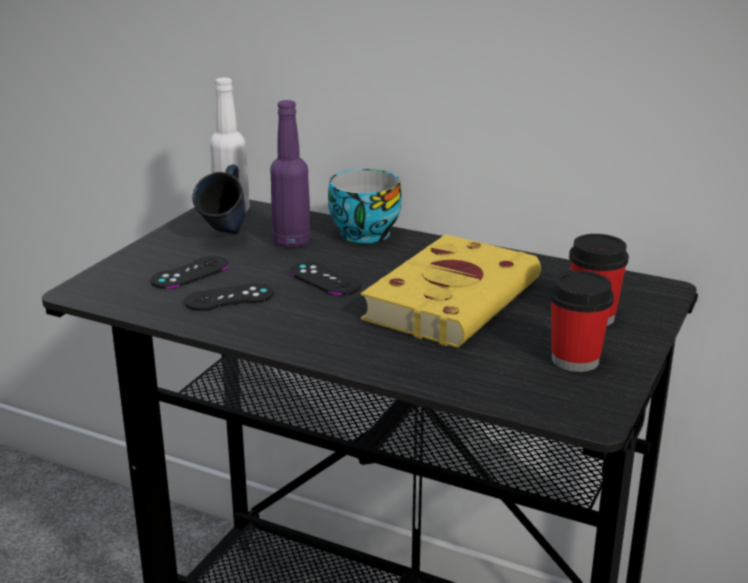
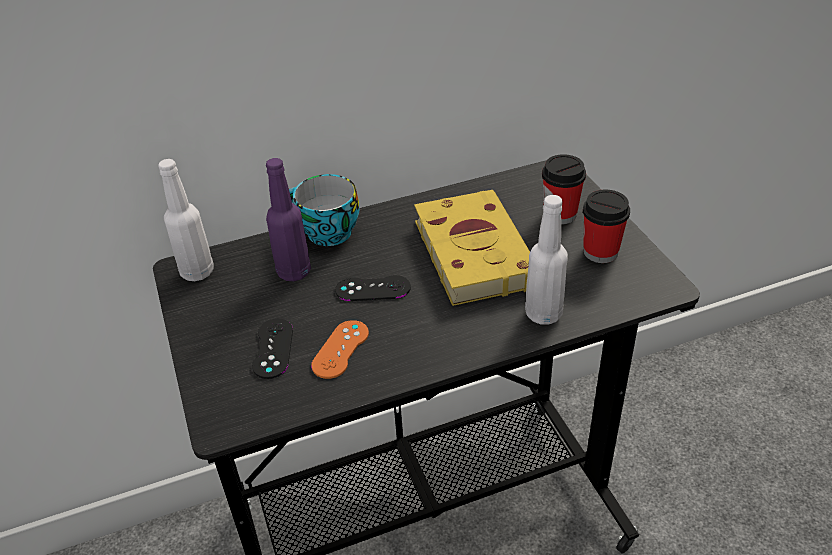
camera: 45 degrees left, 15 degrees up
(226, 237) = (238, 298): blue mug -> none
(229, 298) = (340, 349): black game controller -> orange game controller
(425, 366) = (543, 313): none -> white bottle

